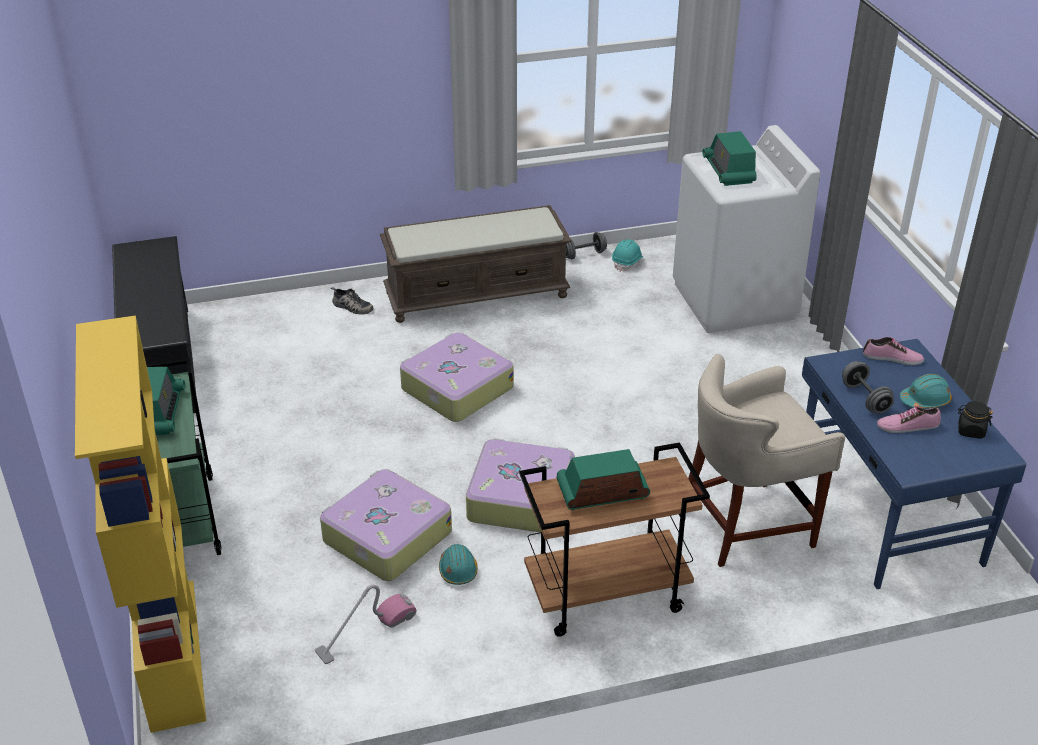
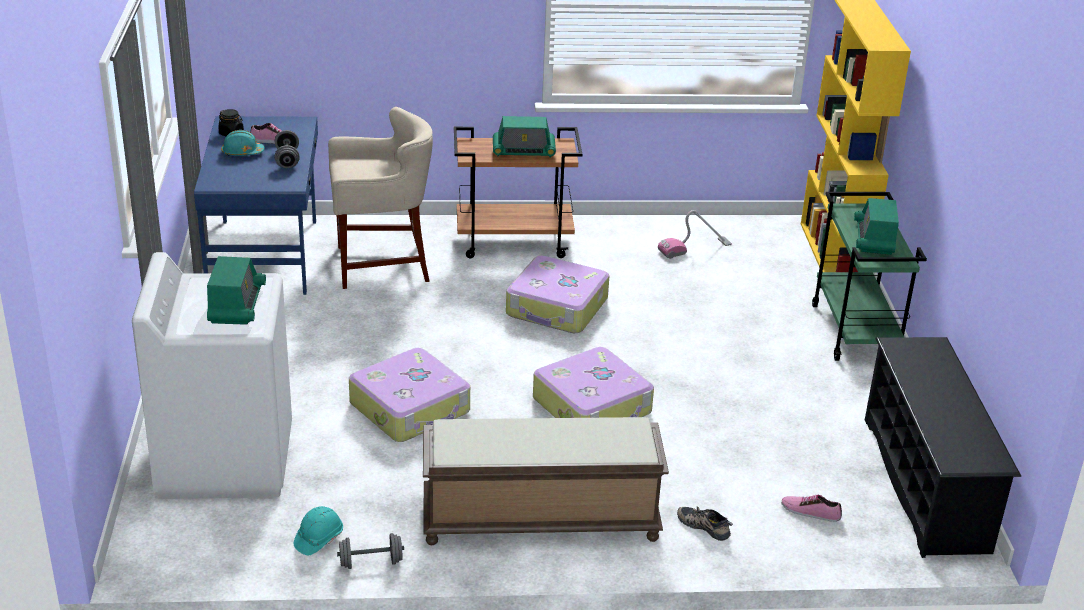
camera: 170 degrees left, 5 degrees down
(385, 536) = (676, 298): suitcase -> suitcase (411, 408)
(458, 570) = (621, 271): turquoise hard hat -> none
(892, 358) = (233, 180): shoe -> shoe (810, 511)

